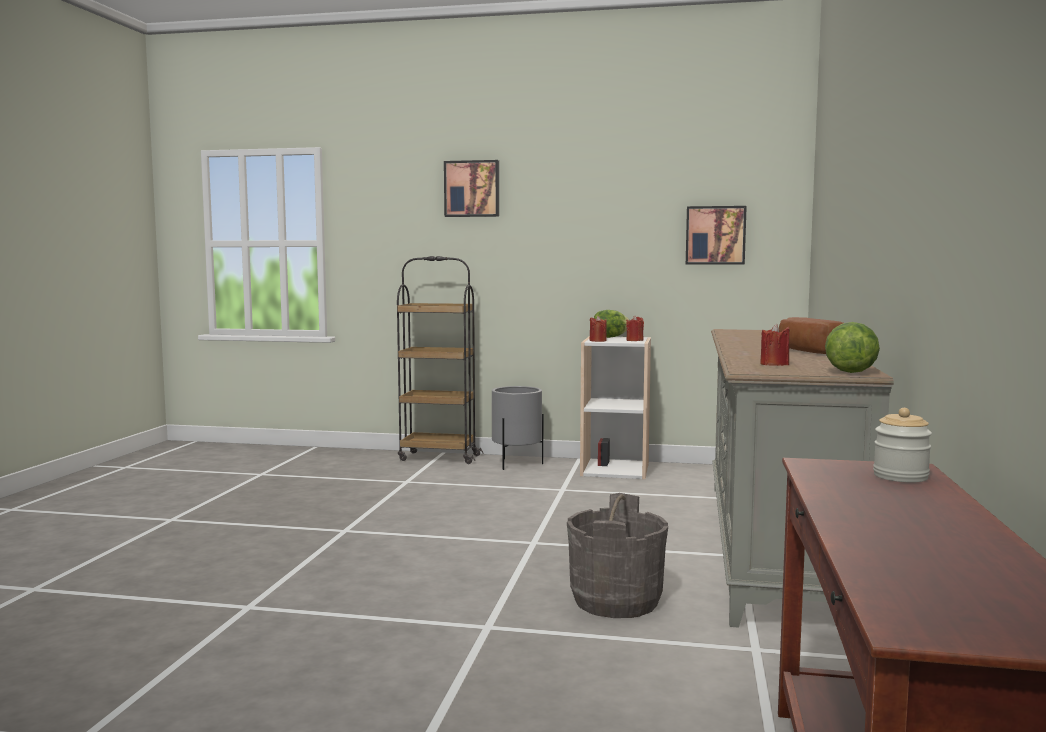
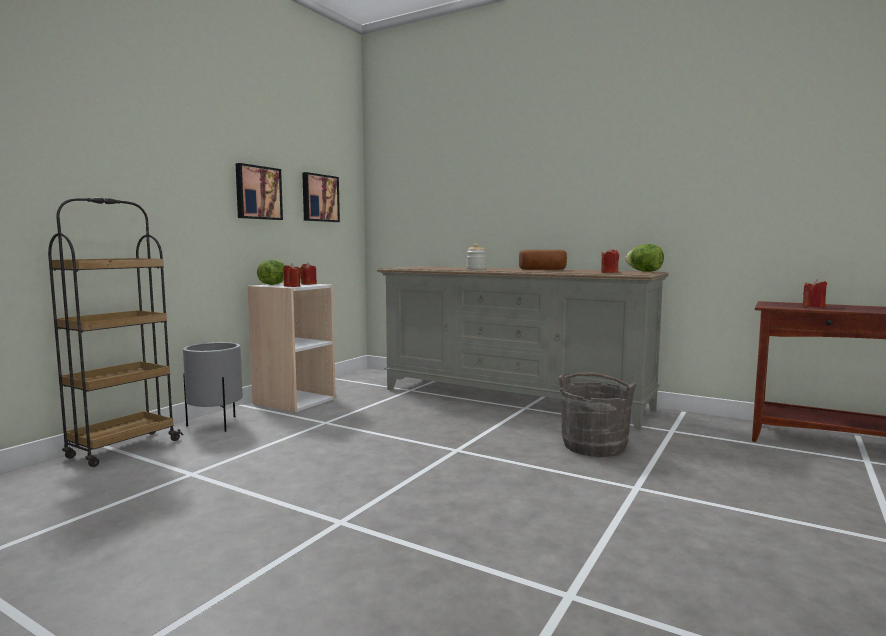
camera: 70 degrees left, 0 degrees up
(472, 189) = (118, 120): picture -> picture (257, 193)
(853, 483) = (813, 307): none -> red candle
(900, 476) = (792, 304): jar -> jar (476, 269)

